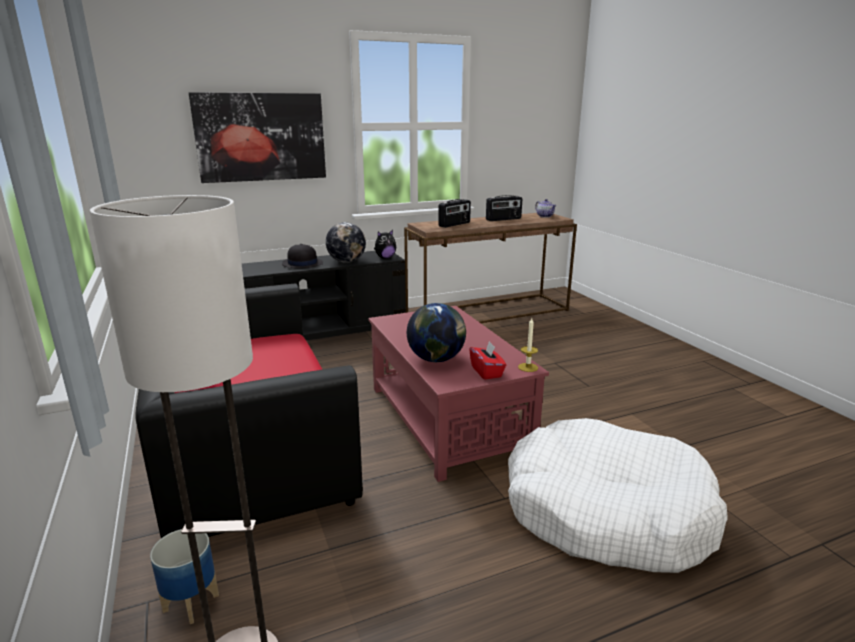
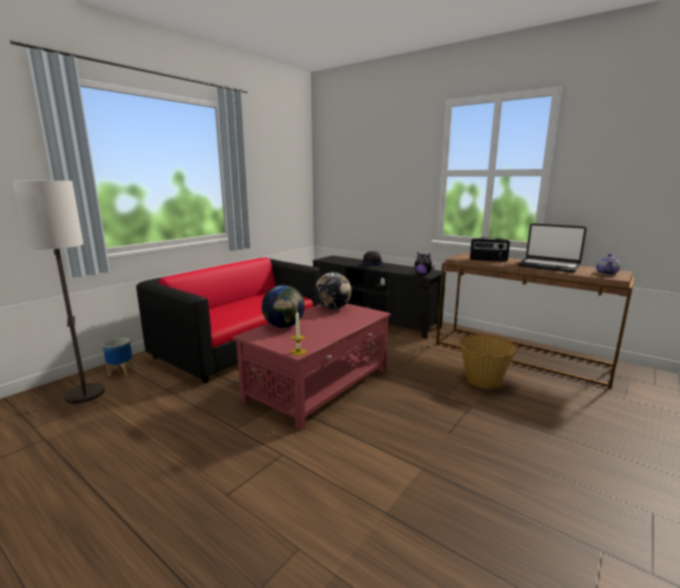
camera: 60 degrees right, 5 degrees down
(261, 137) = (380, 179): picture -> none
(346, 261) = (395, 270): globe -> globe (333, 308)
(487, 372) = (277, 342): red tissue box -> none
(503, 219) = (548, 266): radio -> laptop
(517, 342) = (483, 380): none -> basket
(606, 512) = (242, 478): white dog bed -> none

